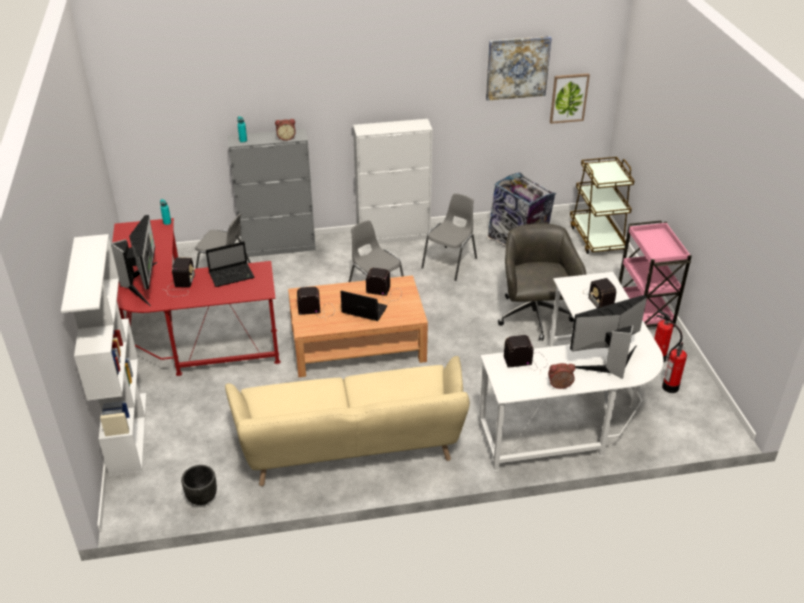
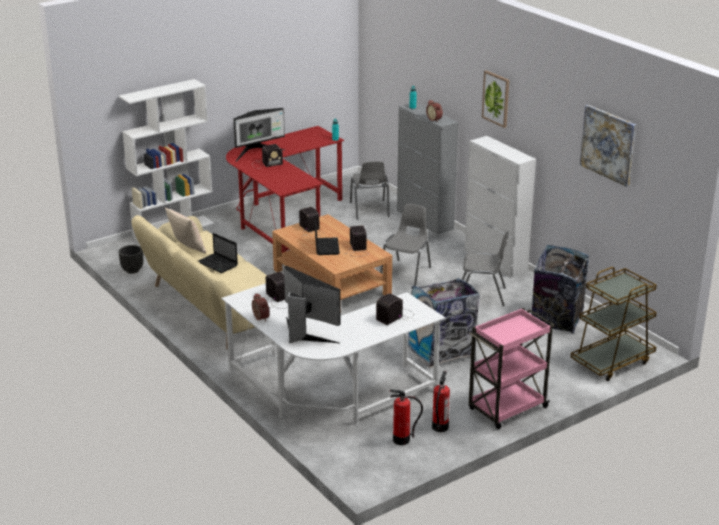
camera: 65 degrees right, 10 degrees down
(232, 275) = (292, 175): laptop -> laptop (218, 264)
(283, 414) = (187, 248): none -> beige pillow
(534, 317) = (441, 352): grey office chair -> trash can
(568, 98) = (649, 202): picture -> picture (496, 98)

